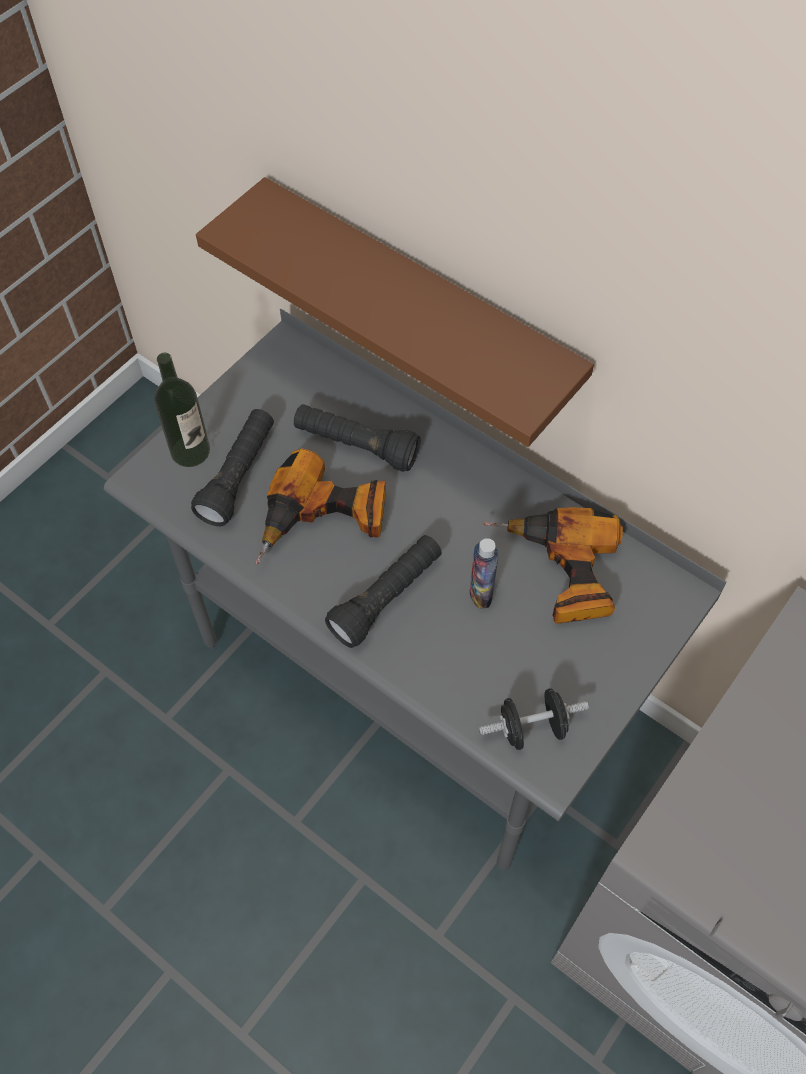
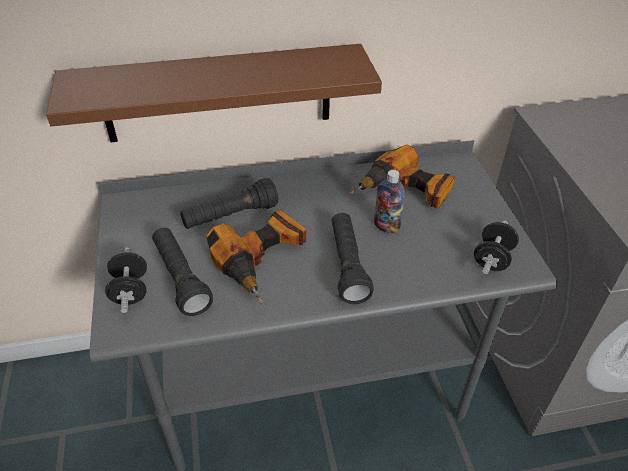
camera: 50 degrees left, 15 degrees down
(190, 451) = (130, 291): bottle -> black dumbbell

